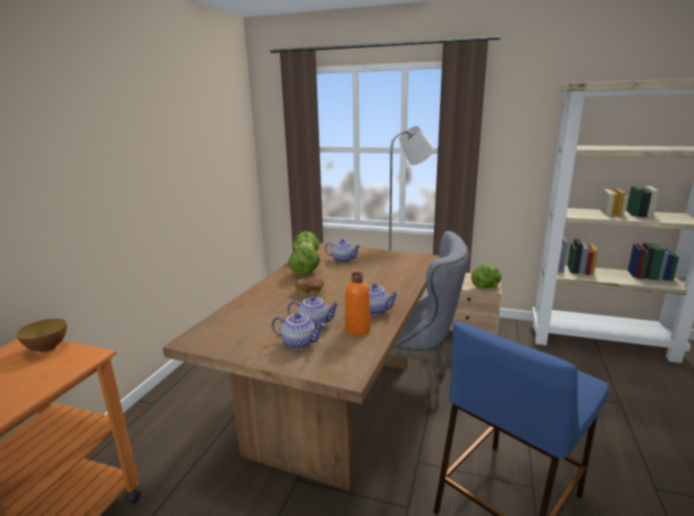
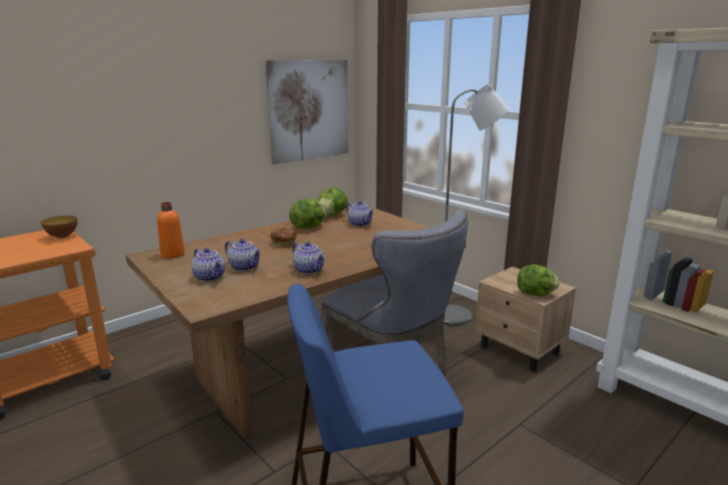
camera: 30 degrees right, 0 degrees up
(225, 160) = (309, 110): none -> picture
(357, 329) = (269, 280): orange bottle -> orange bottle (173, 254)

